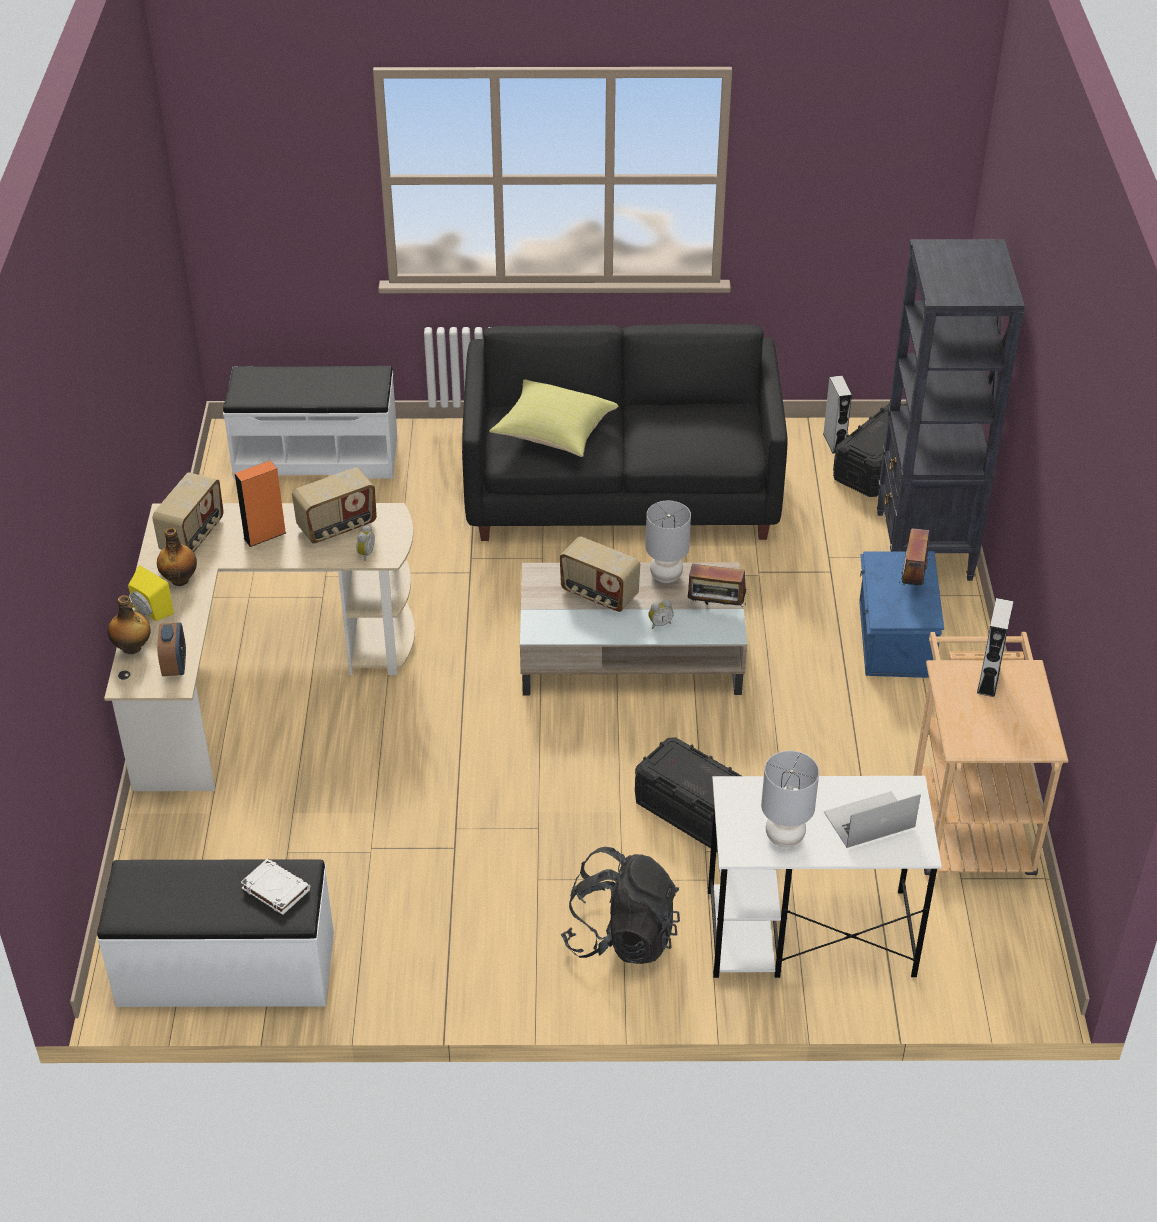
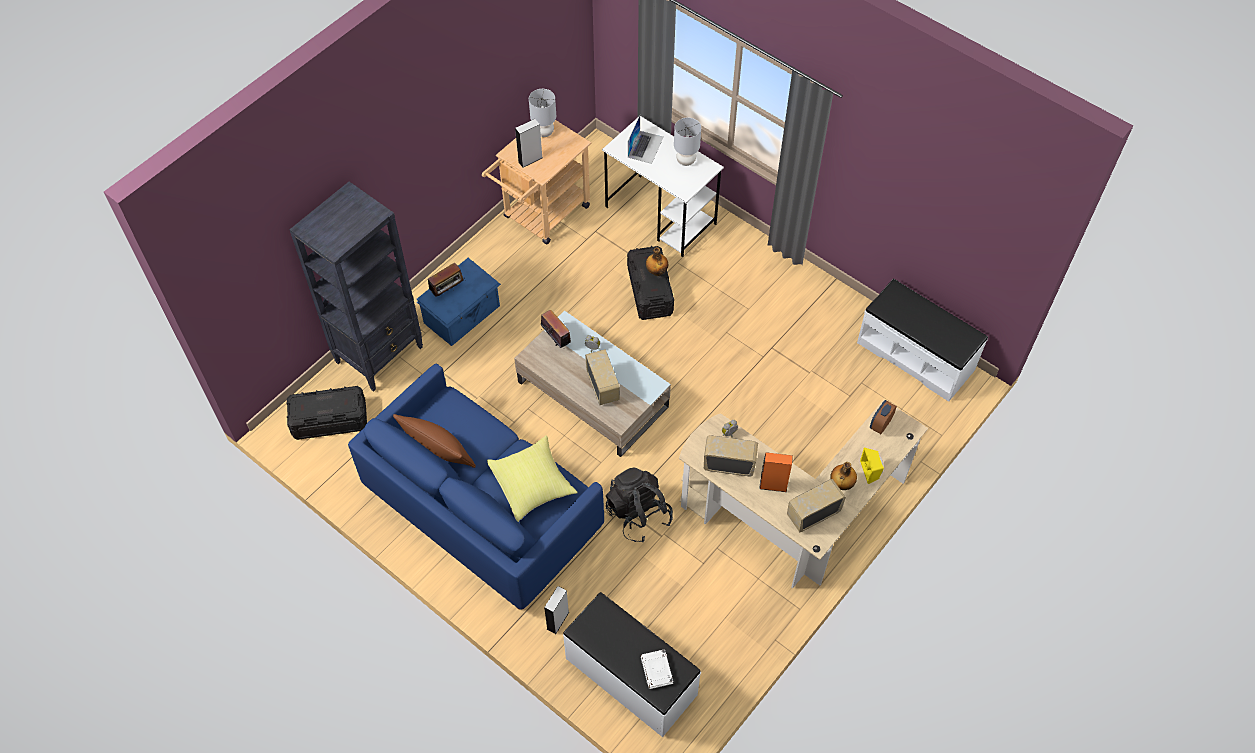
camera: 140 degrees left, 15 degrees up
(132, 648) = (895, 451): bottle -> bottle (656, 271)
(275, 889) = (897, 306): white book -> white book (657, 670)
(621, 936) = (736, 262): black backpack -> black backpack (638, 514)
(622, 489) = (482, 508): black sofa -> blue sofa
(666, 576) = (558, 374): grey table lamp -> grey table lamp (544, 132)
(689, 409) = (438, 450): none -> brown pillow
(834, 442) = (331, 456): grey speaker -> grey speaker (558, 620)
(869, 819) = (645, 147): laptop -> laptop turned 90 degrees counterclockwise

